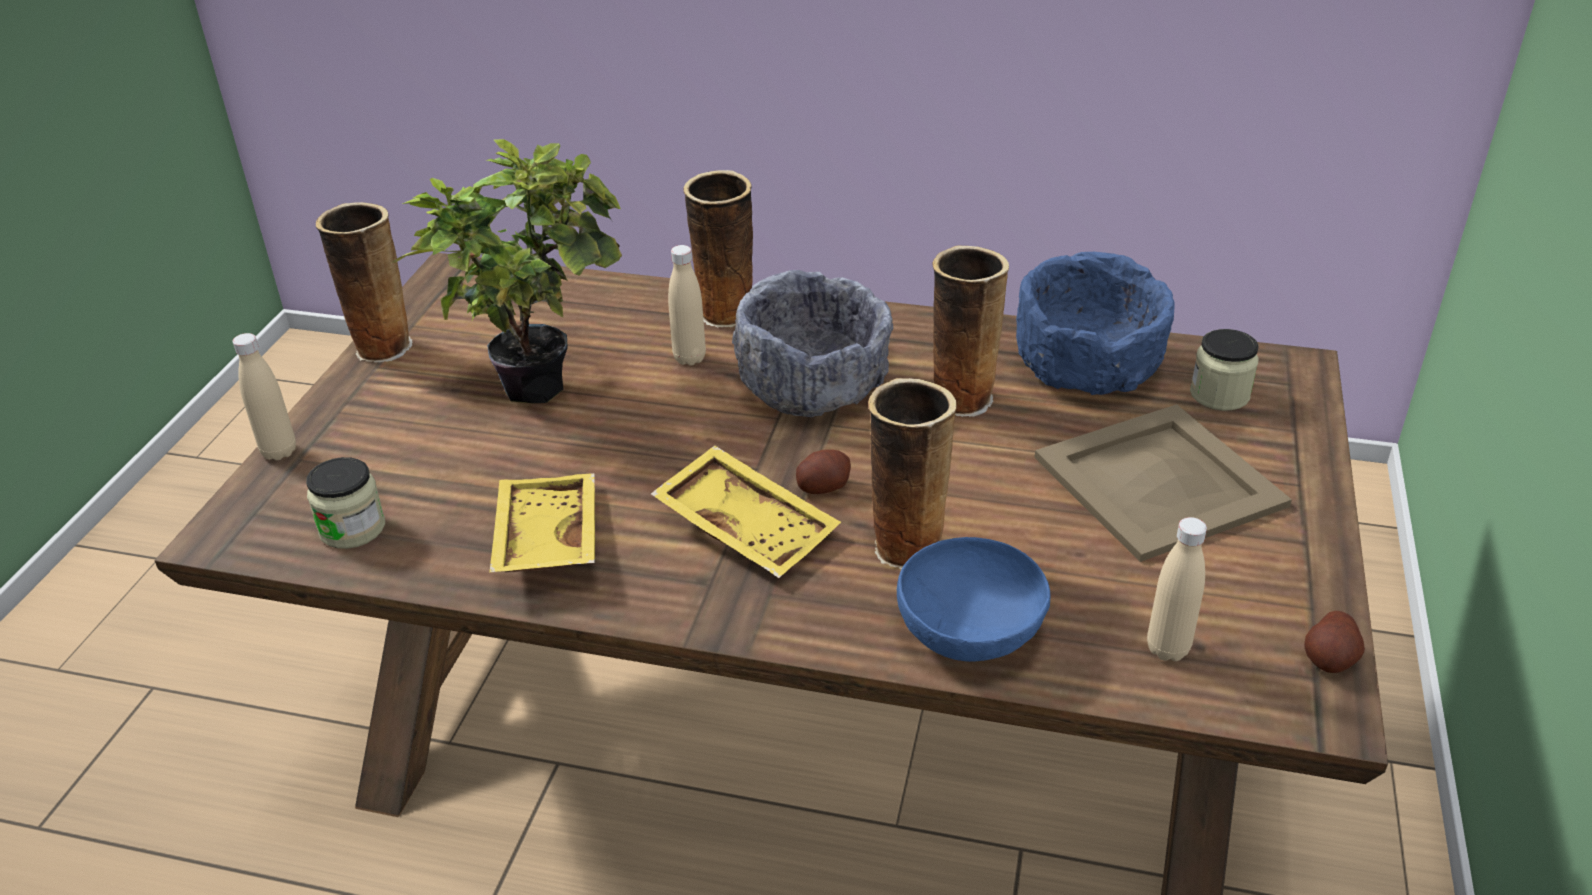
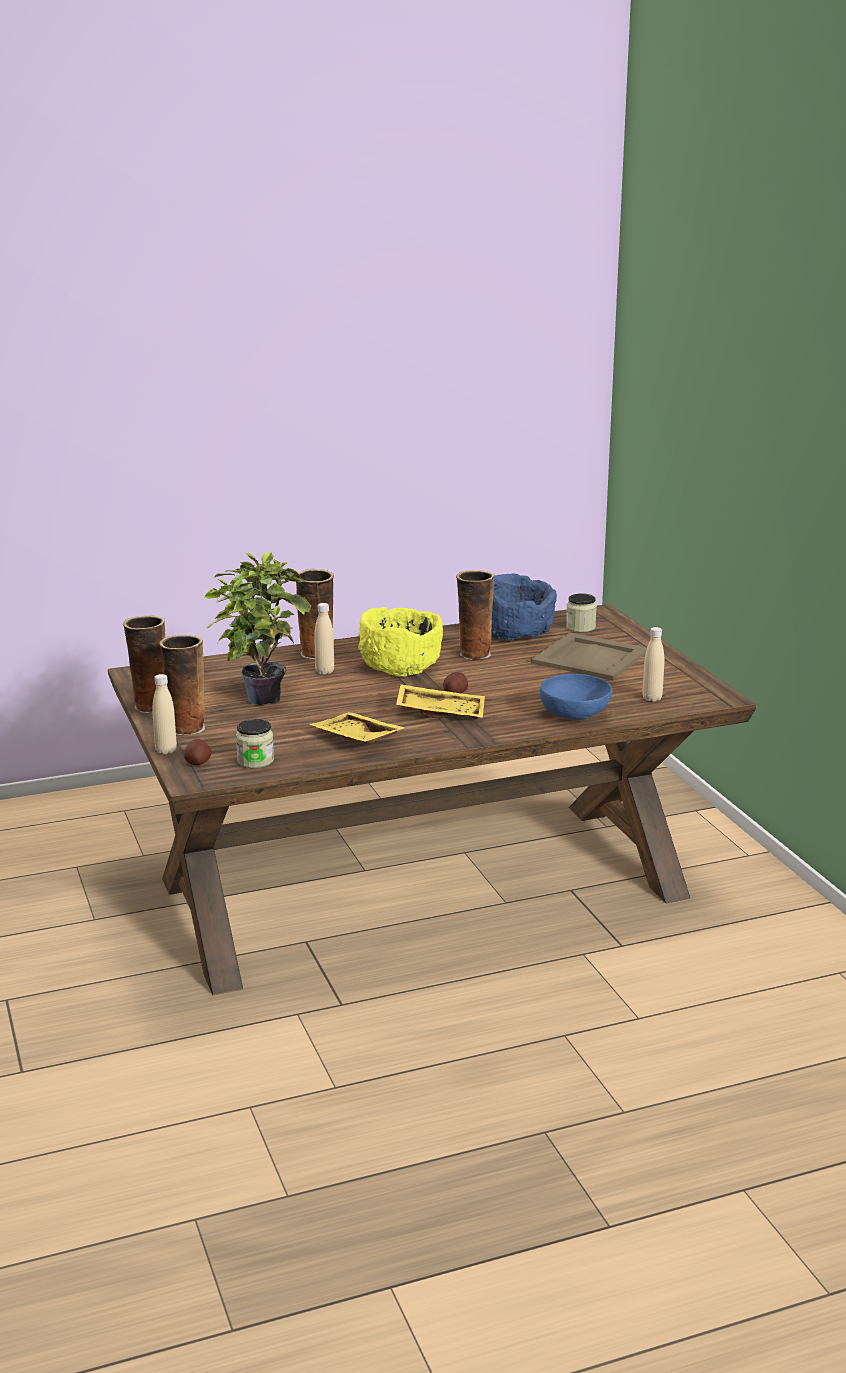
camera: 35 degrees left, 15 degrees down
(812, 386) = (400, 666): grey bowl -> yellow bowl
(906, 545) = (516, 700): vase -> vase (186, 728)
(1329, 659) = (709, 685): potato -> potato (198, 762)

